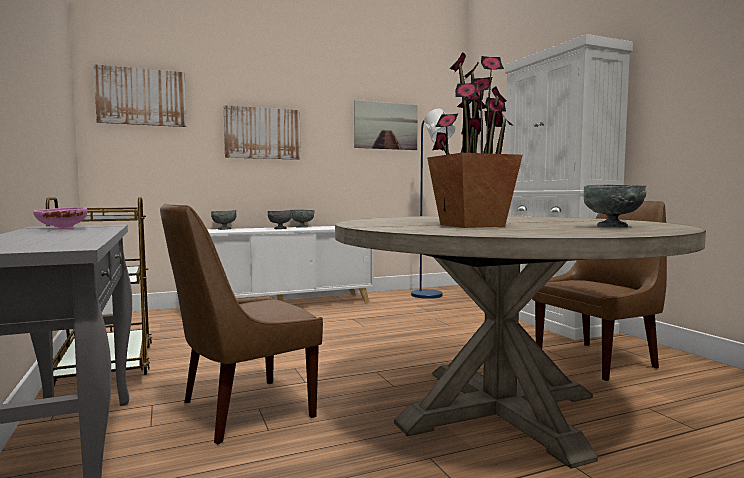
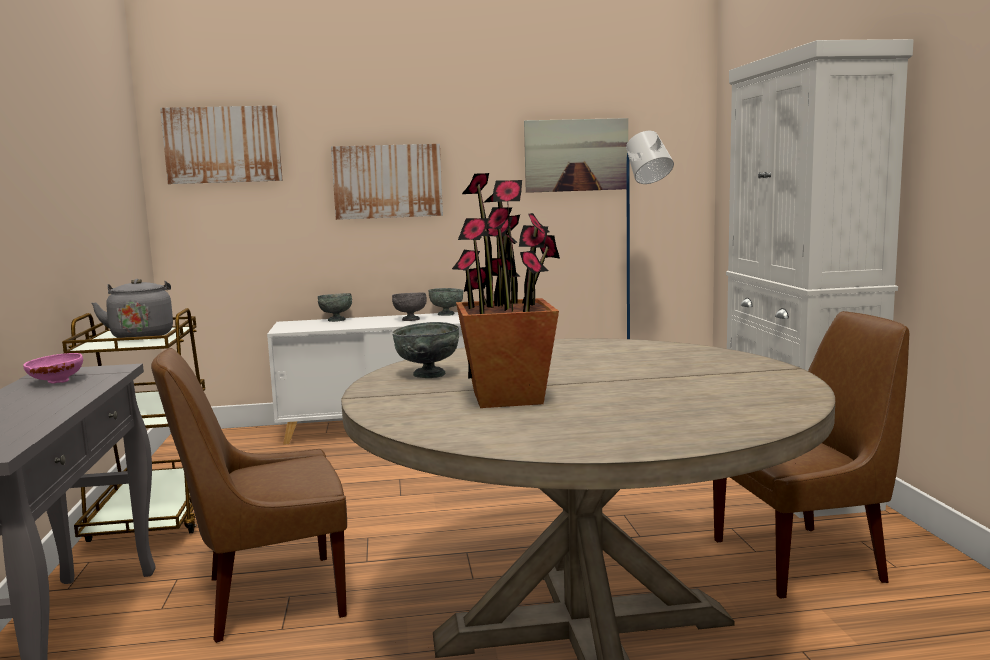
camera: 15 degrees right, 5 degrees up
(102, 216) = (142, 335): none -> grey kettle
(612, 227) = (690, 411): grey bowl -> grey bowl (428, 375)

